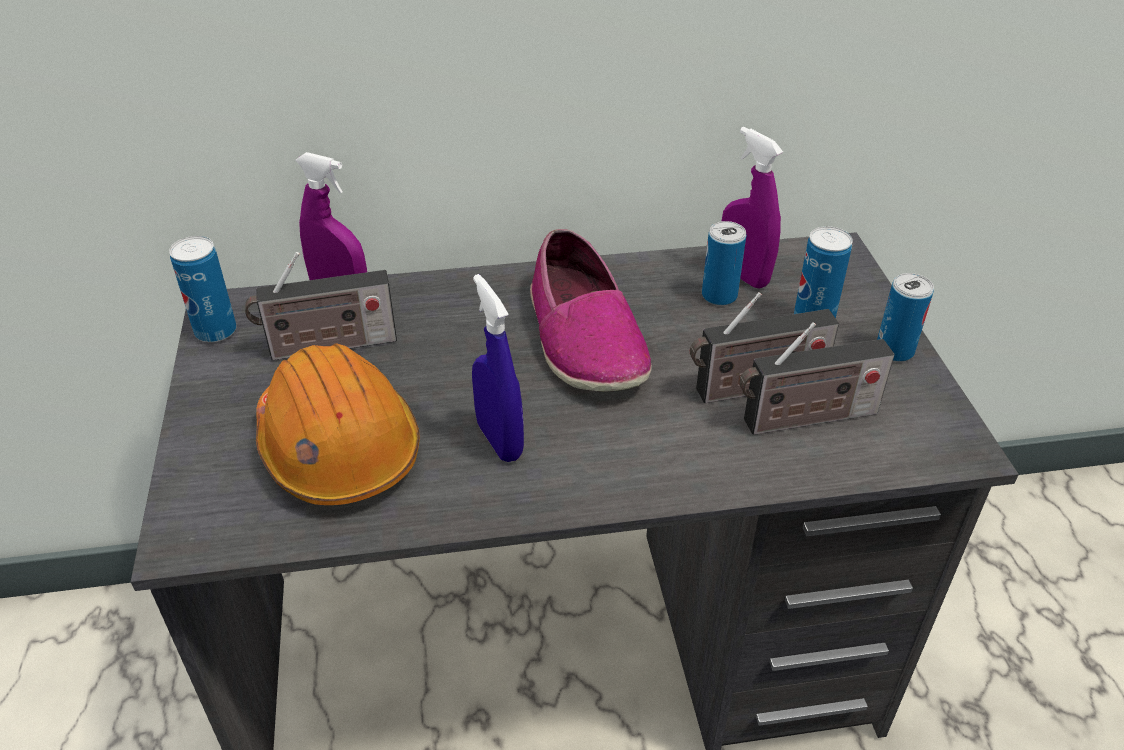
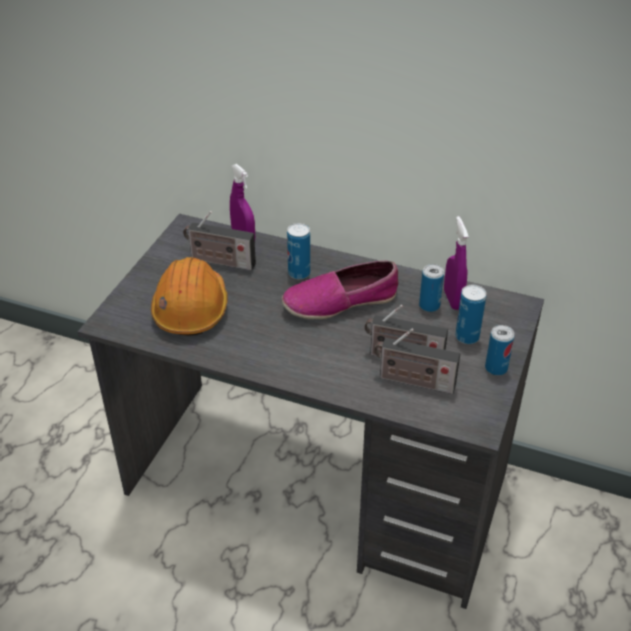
camera: 30 degrees right, 0 degrees up
(216, 331) = (177, 237): can -> can (299, 273)
(499, 441) = (261, 334): blue spray bottle -> none
(583, 338) = (340, 301): shoe -> shoe turned 60 degrees clockwise

